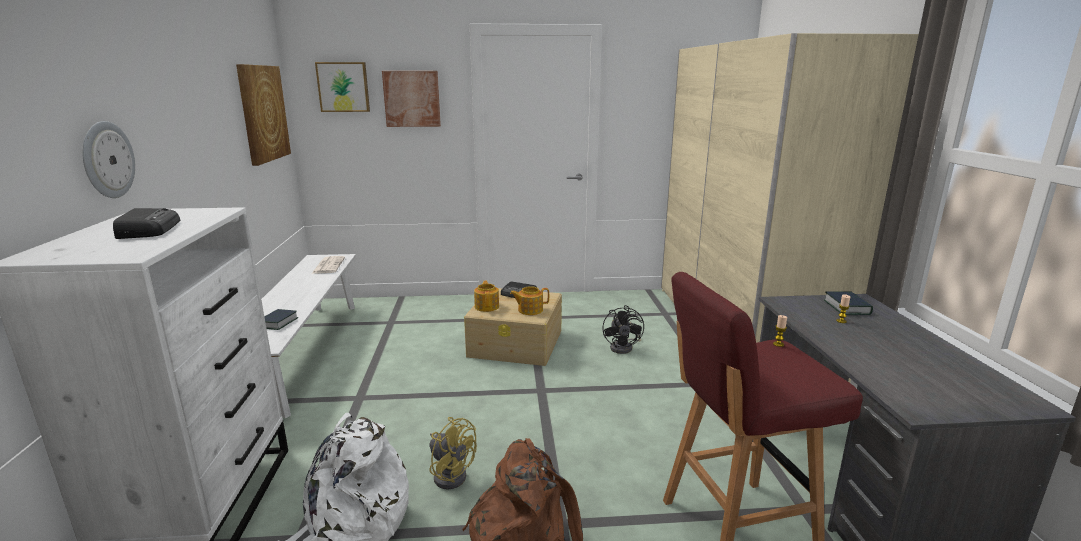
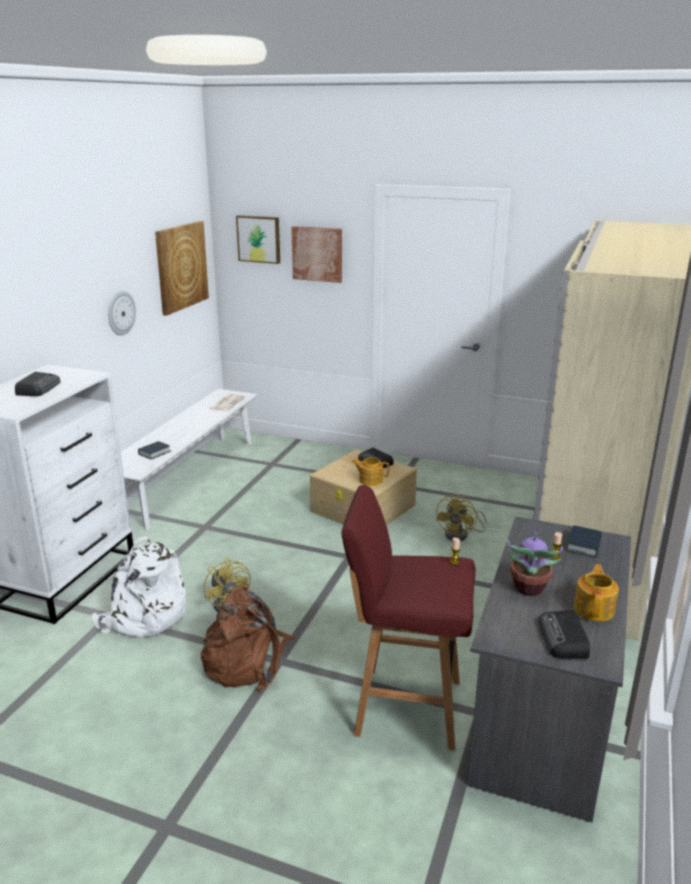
camera: 25 degrees right, 5 degrees up
(107, 160) = (30, 332): wall clock -> wall clock (120, 313)
(487, 306) = (336, 469): teapot -> teapot (594, 609)
(624, 347) = (461, 535): black fan -> yellow fan
(866, 353) = (528, 589): none -> potted plant
(967, 391) = (564, 639): none -> radio

